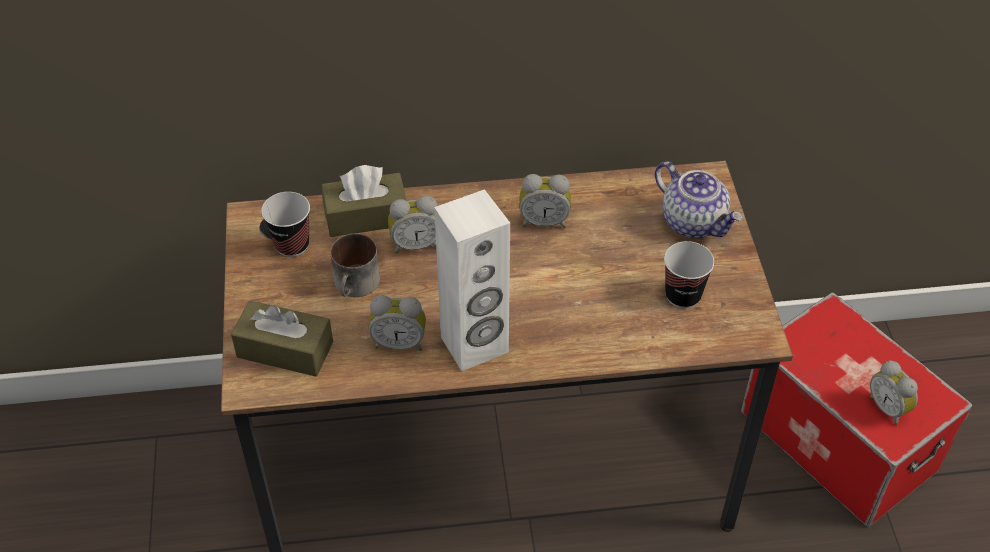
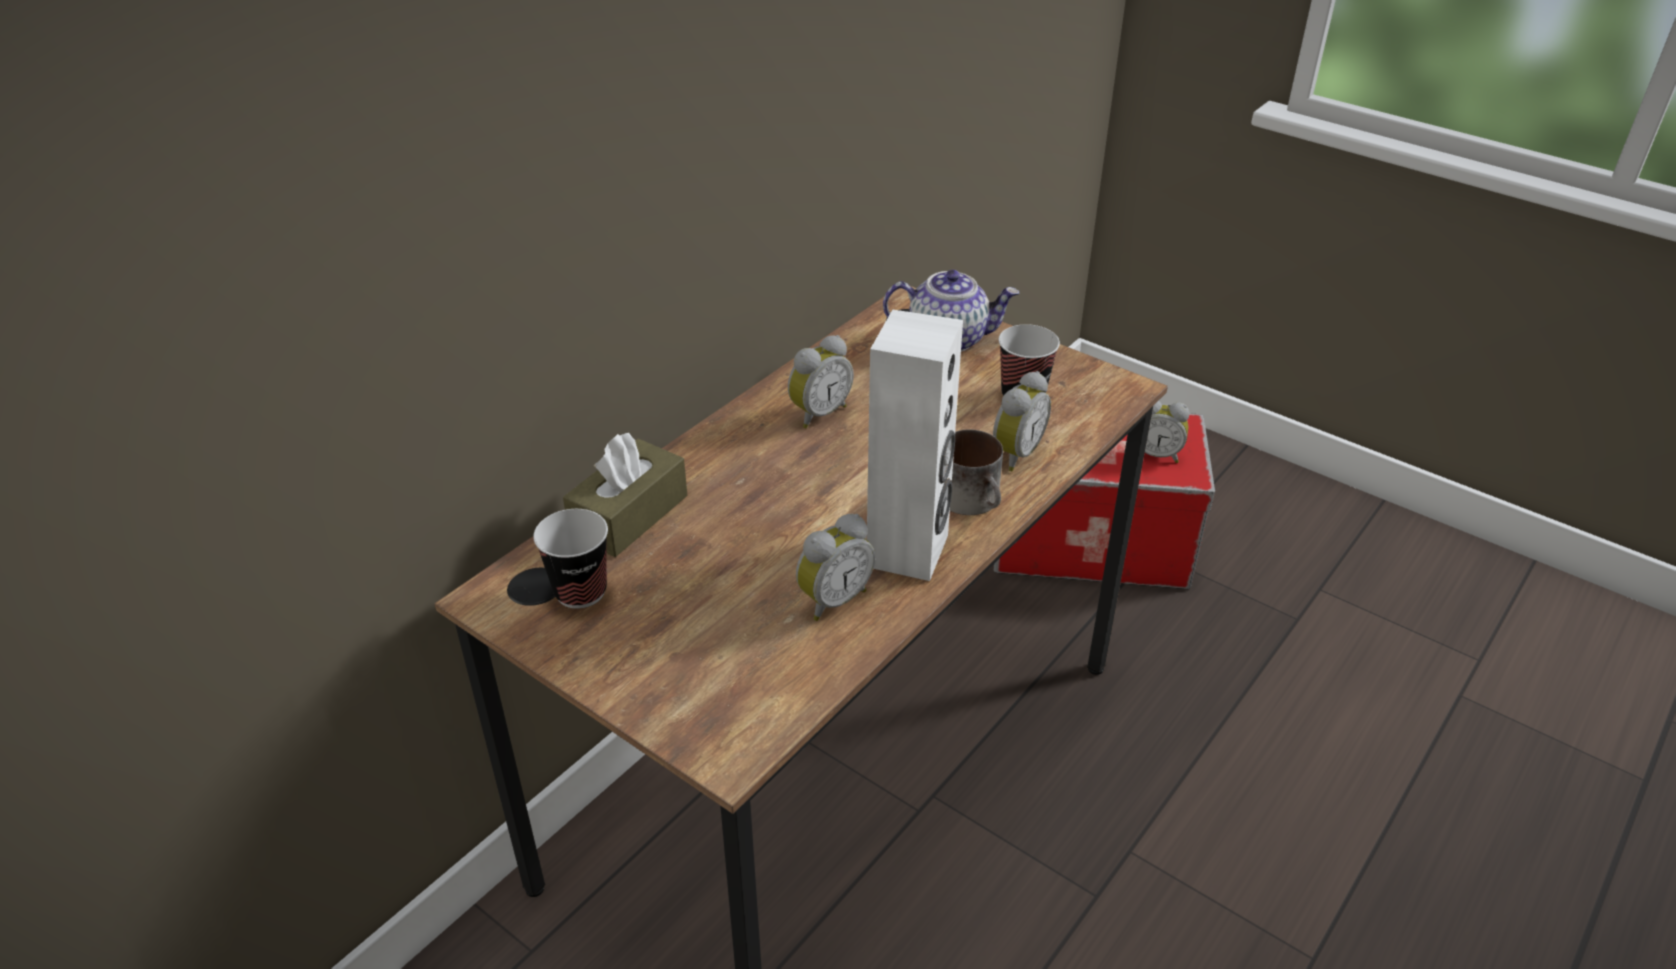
camera: 45 degrees left, 10 degrees down
(285, 349) = (719, 692): brown tissue box -> none
(356, 285) = (711, 581): mug -> mug (975, 500)
(415, 244) = (720, 506): alarm clock -> alarm clock (1014, 453)

